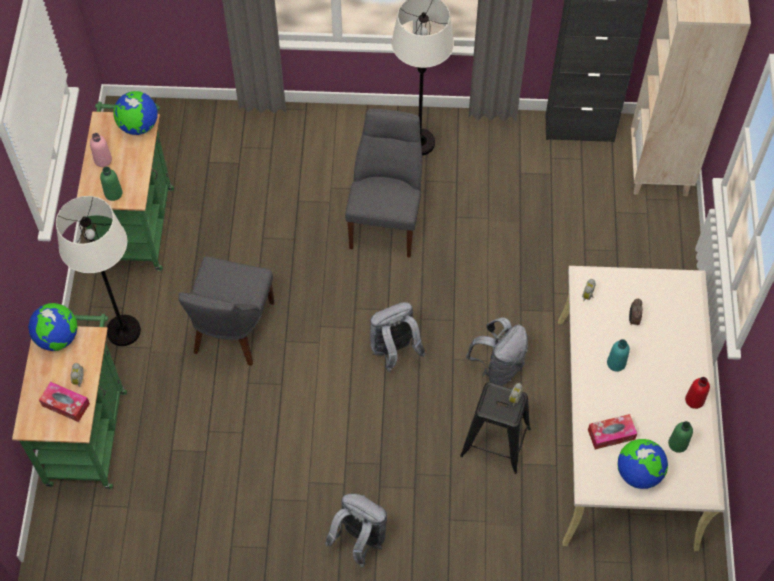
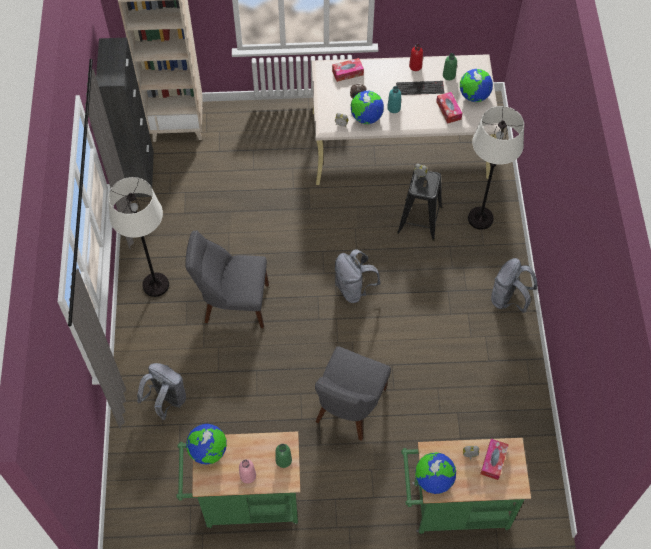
camera: 95 degrees left, 0 degrees up
(123, 330) = (357, 494): white floor lamp -> white floor lamp (480, 218)
(231, 331) = (348, 408): grey chair -> grey chair turned 105 degrees clockwise
(498, 367) = (359, 220): grey backpack -> grey backpack (166, 400)
(599, 327) = (366, 117): none -> globe
(654, 402) = (420, 87): none -> keyboard
(680, 311) = (347, 73): none -> tissue box

